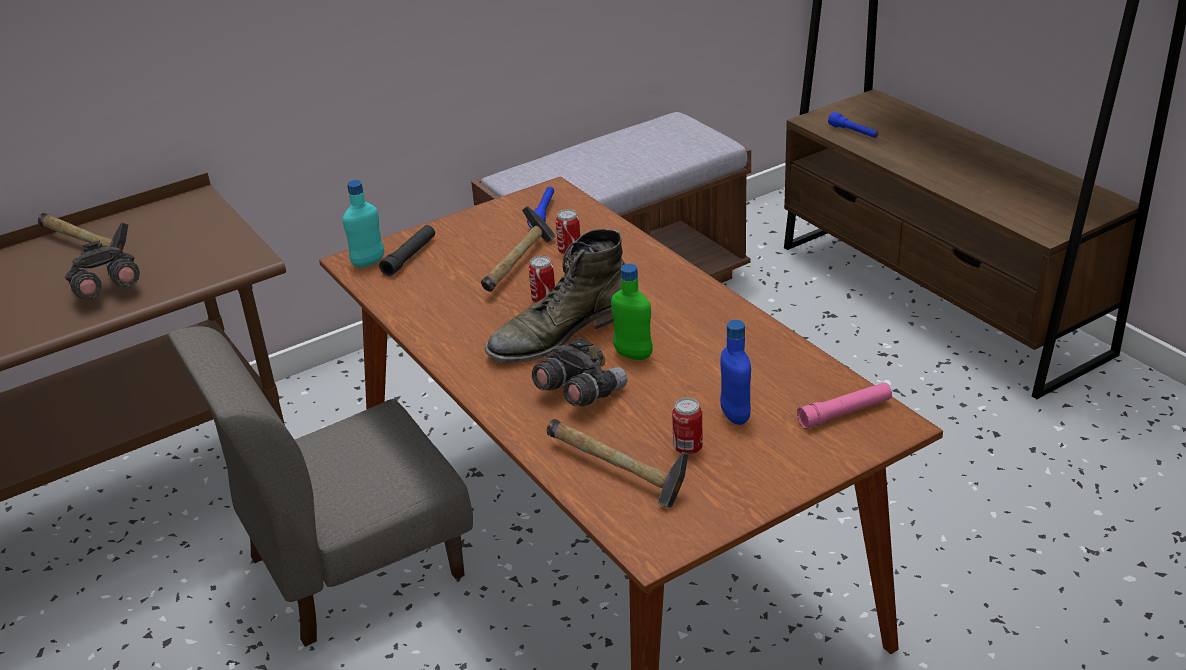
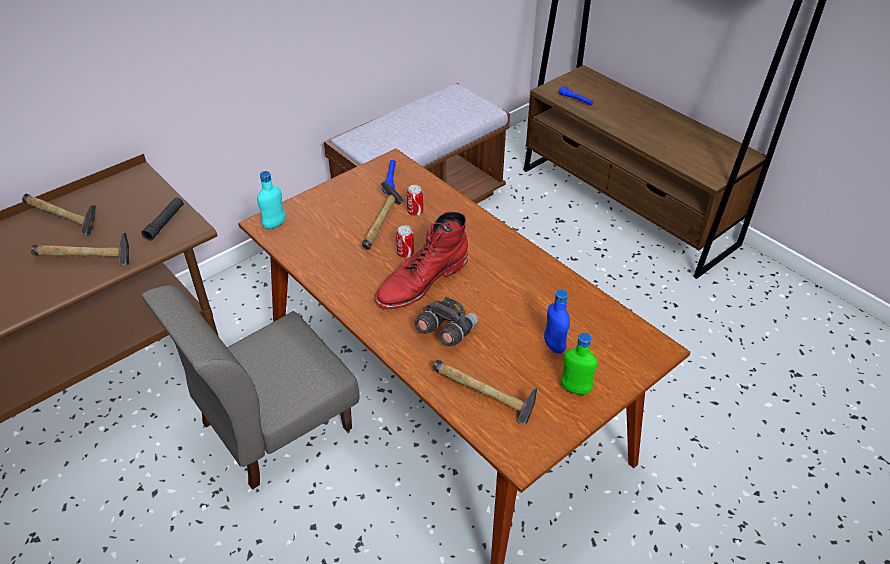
camera: 10 degrees left, 10 degrees up
(106, 292) = (87, 259): grey binoculars -> hammer
(409, 256) = (303, 219): black flashlight -> black flashlight (165, 222)
(559, 333) = (421, 281): green boot -> red boot
(633, 355) = (476, 298): green bottle -> green bottle (575, 389)
(688, 448) = (528, 374): can -> none
(845, 413) = (625, 340): pink flashlight -> none

